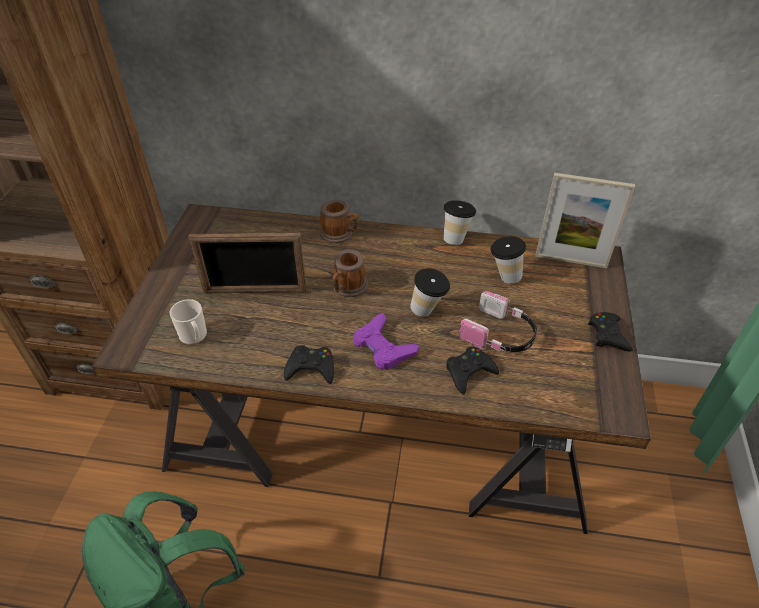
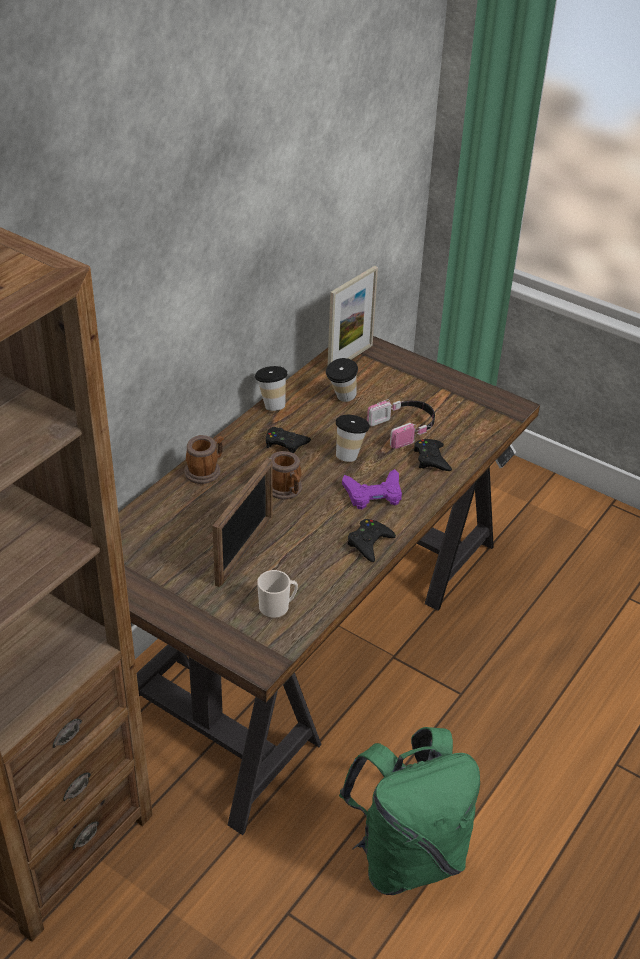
camera: 65 degrees left, 5 degrees down
(608, 335) = (440, 378): black game controller -> black game controller (285, 443)

